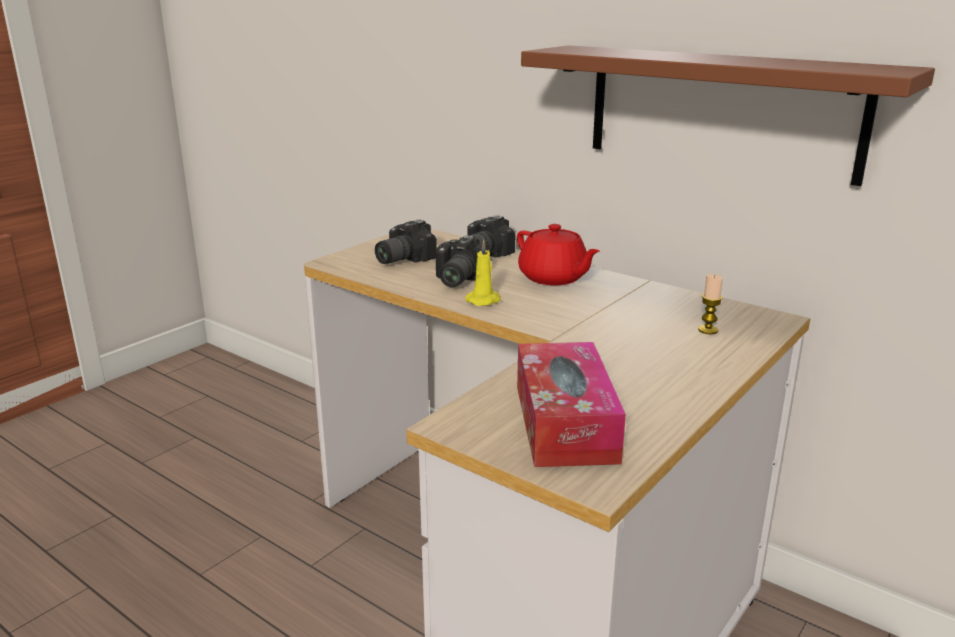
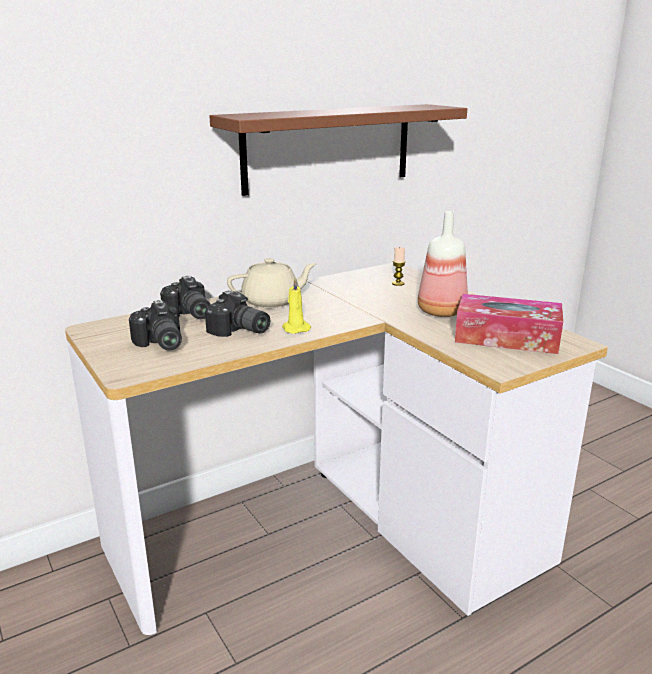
camera: 70 degrees left, 0 degrees up
(554, 278) = (272, 302): red teapot -> beige teapot
(625, 368) = (440, 311): none -> bottle

